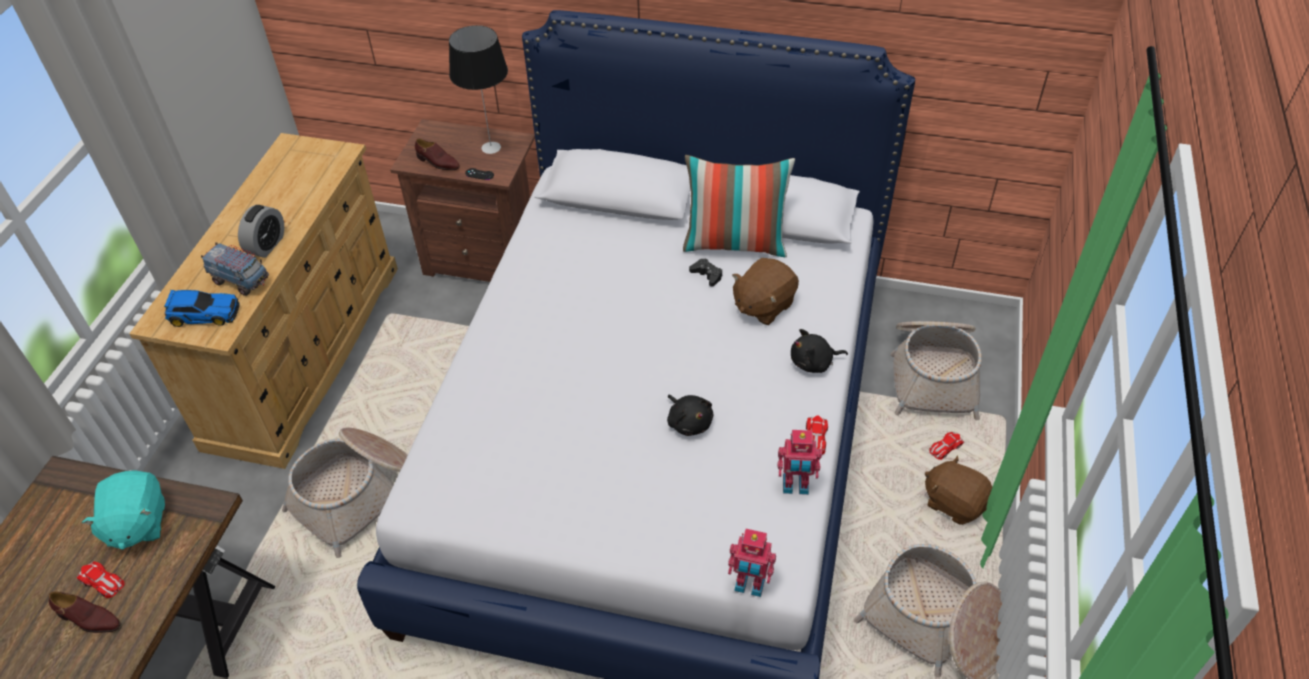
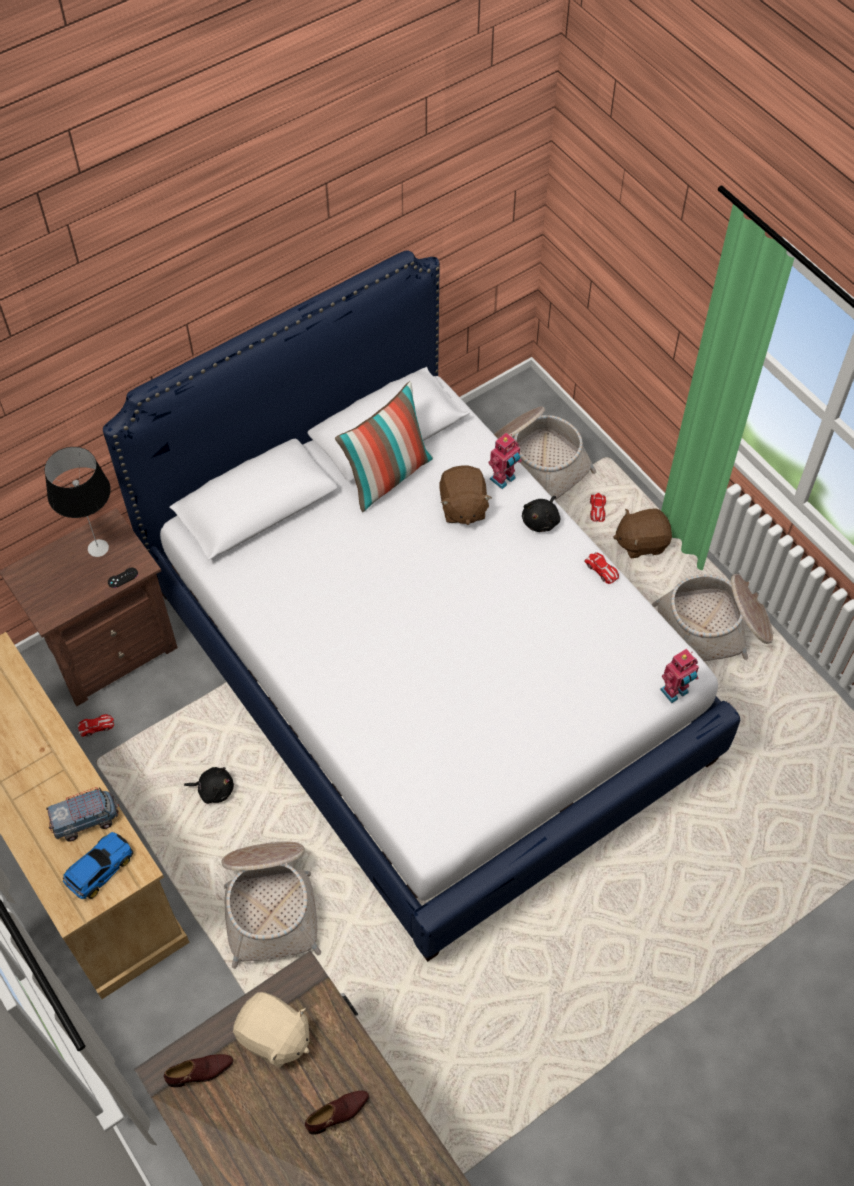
camera: 50 degrees left, 10 degrees up
(102, 582) = (310, 1088): toy car -> toy car (96, 726)
(137, 524) = (274, 1037): turquoise plush toy -> beige plush toy
(267, 245) = (60, 778): alarm clock -> none
(438, 162) = (73, 596): brown shoe -> brown shoe (200, 1072)
(689, 422) = (520, 628): black plush toy -> black plush toy (214, 789)
(707, 275) = (399, 516): black game controller -> none
(795, 486) = (628, 610): toy robot -> toy robot (504, 479)

